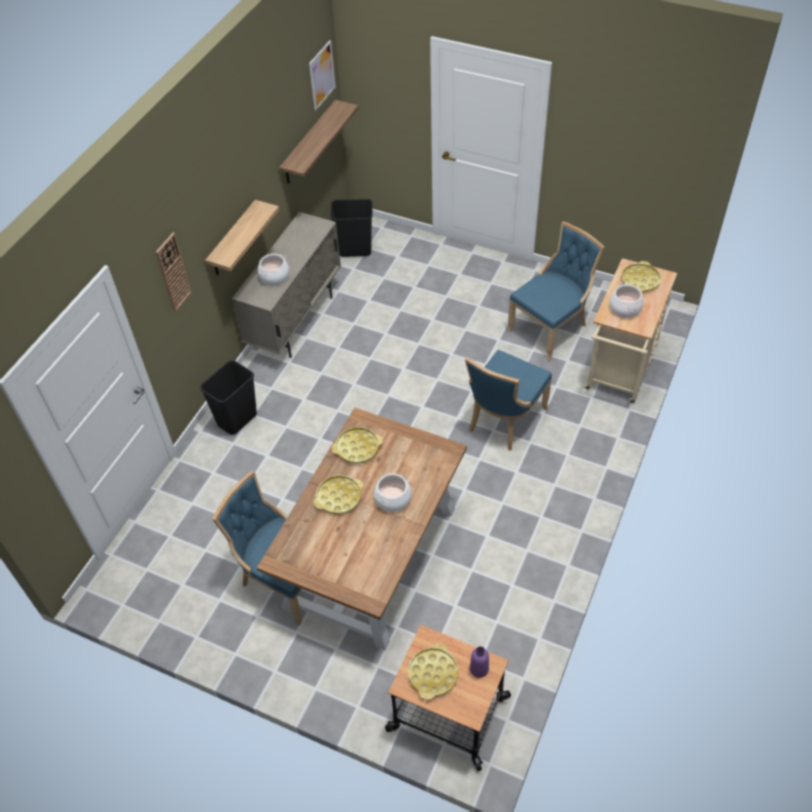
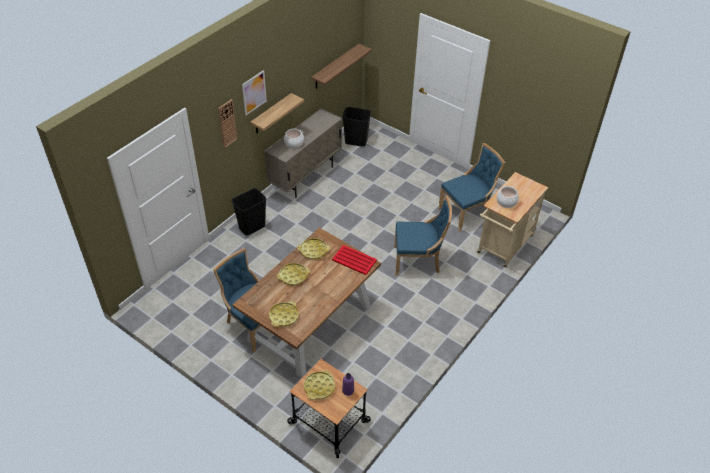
camera: 10 degrees right, 5 degrees down
(322, 75) = (351, 26): picture -> picture (254, 92)
(393, 498) = (325, 283): cooking pot -> none
(425, 450) = (354, 260): none -> red tray
(503, 420) = (418, 261): blue chair -> blue chair turned 135 degrees counterclockwise
(640, 281) = (522, 187): yellow tray -> yellow tray (283, 316)

